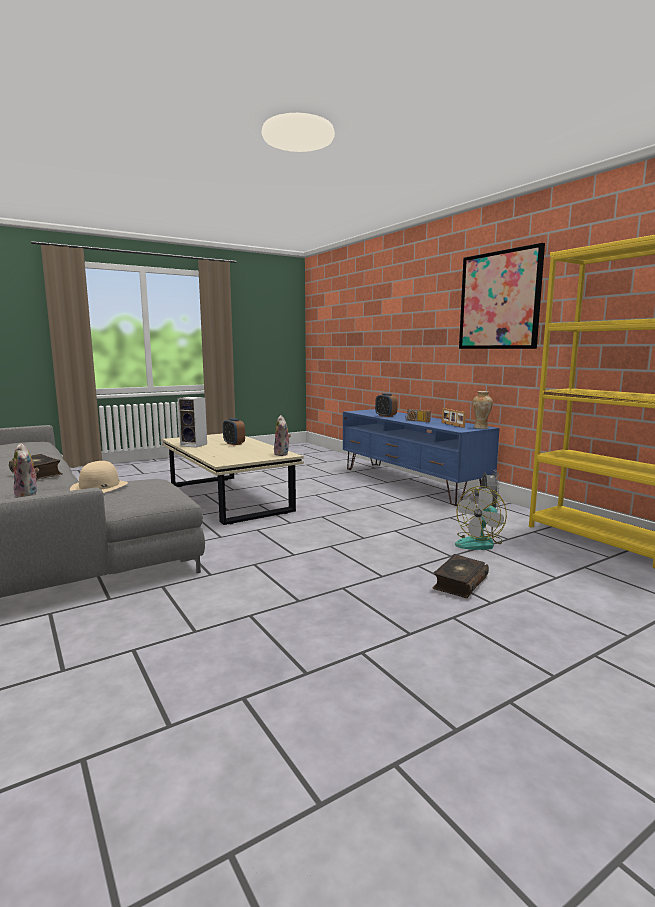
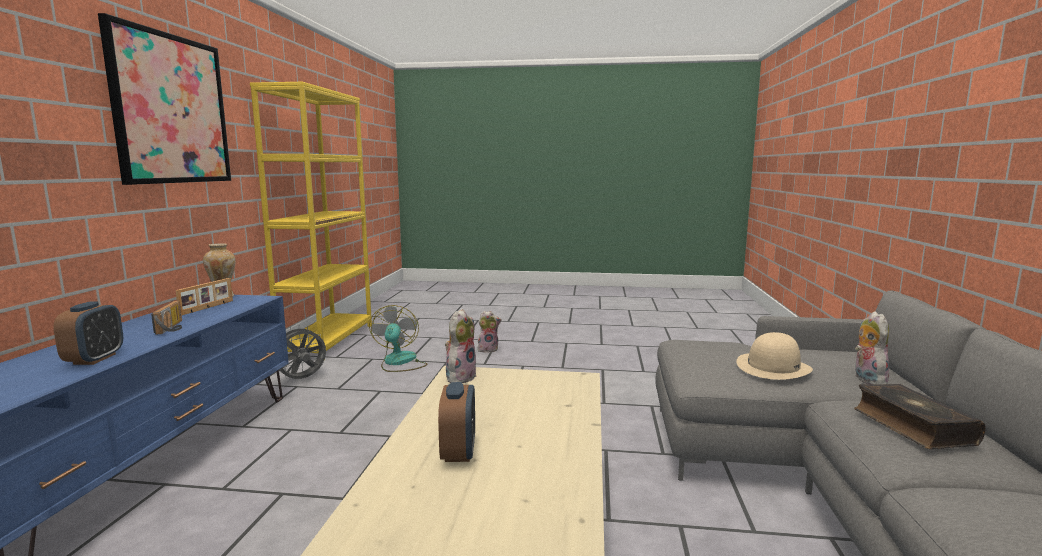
camera: 140 degrees left, 0 degrees up
(195, 445) = (551, 480): speaker -> none
(459, 583) = (488, 349): book -> plush toy
(479, 543) = (399, 362): fan -> fan turned 90 degrees counterclockwise

